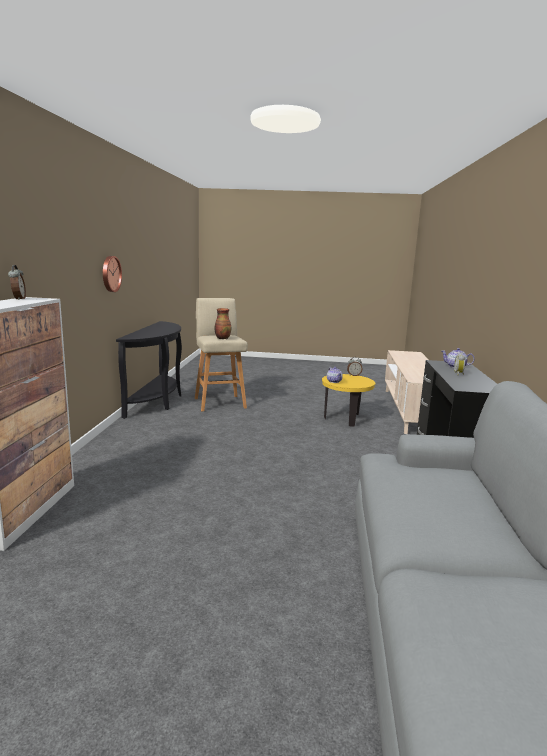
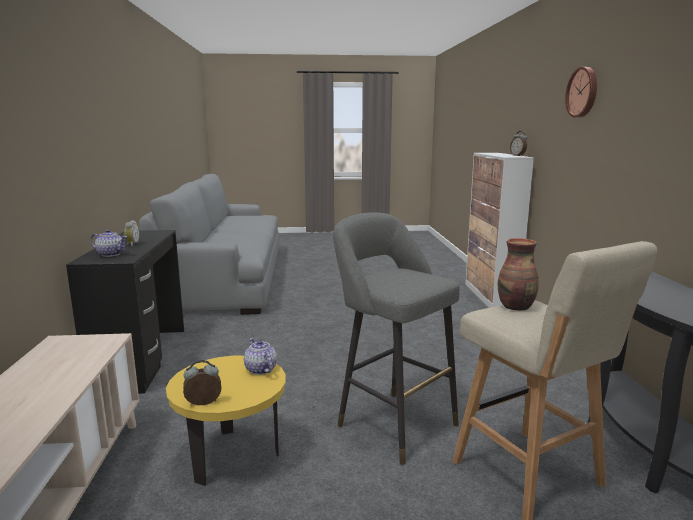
camera: 170 degrees right, 0 degrees up
(110, 274) = (648, 155): wall clock -> wall clock (583, 92)
(264, 420) = (392, 422): none -> grey stool

